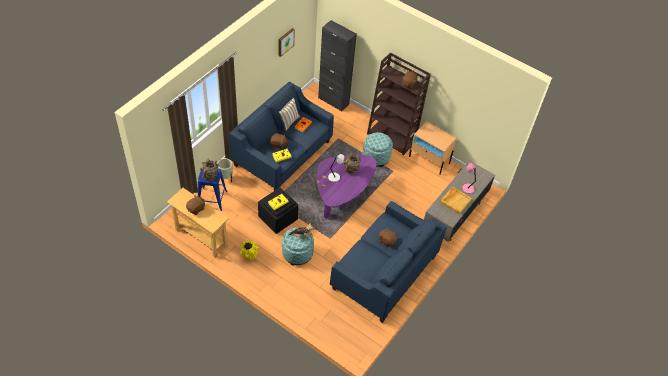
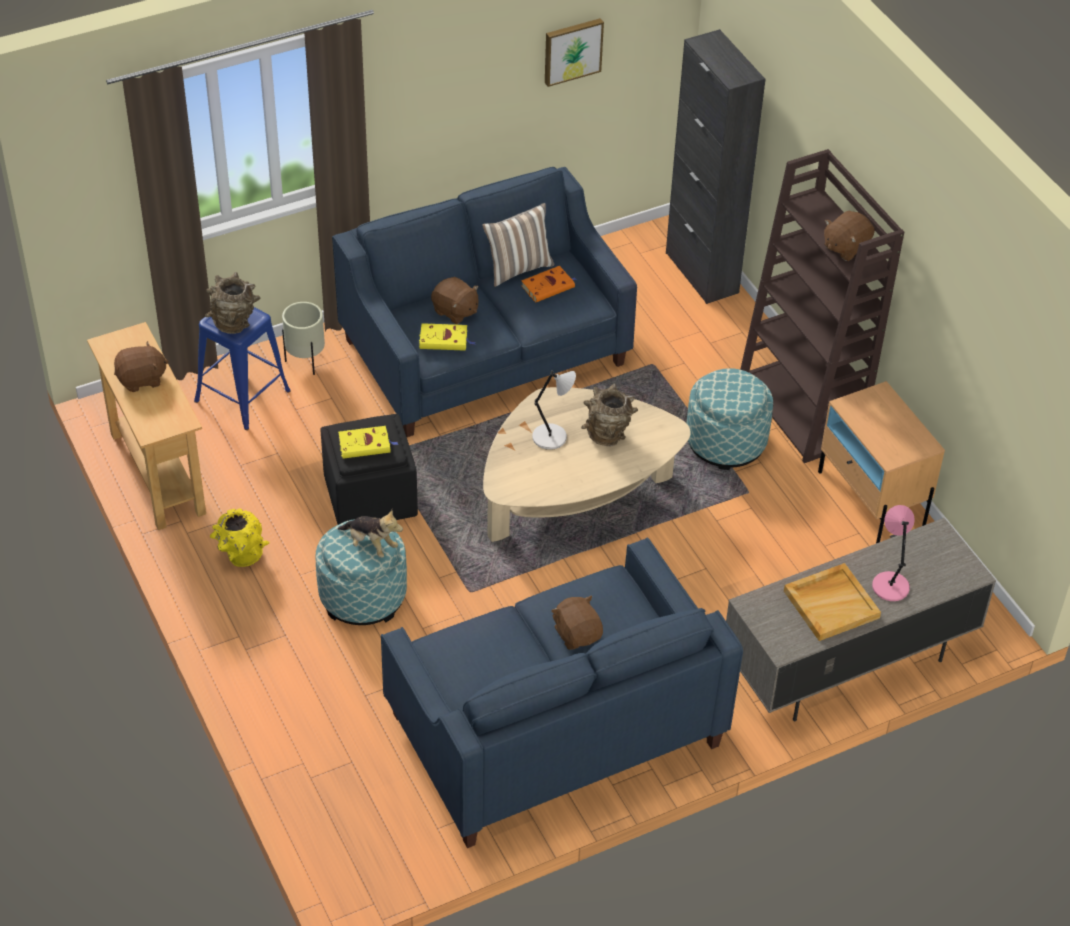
camera: 30 degrees right, 5 degrees down
(342, 193) = (575, 498): purple coffee table -> beige coffee table

